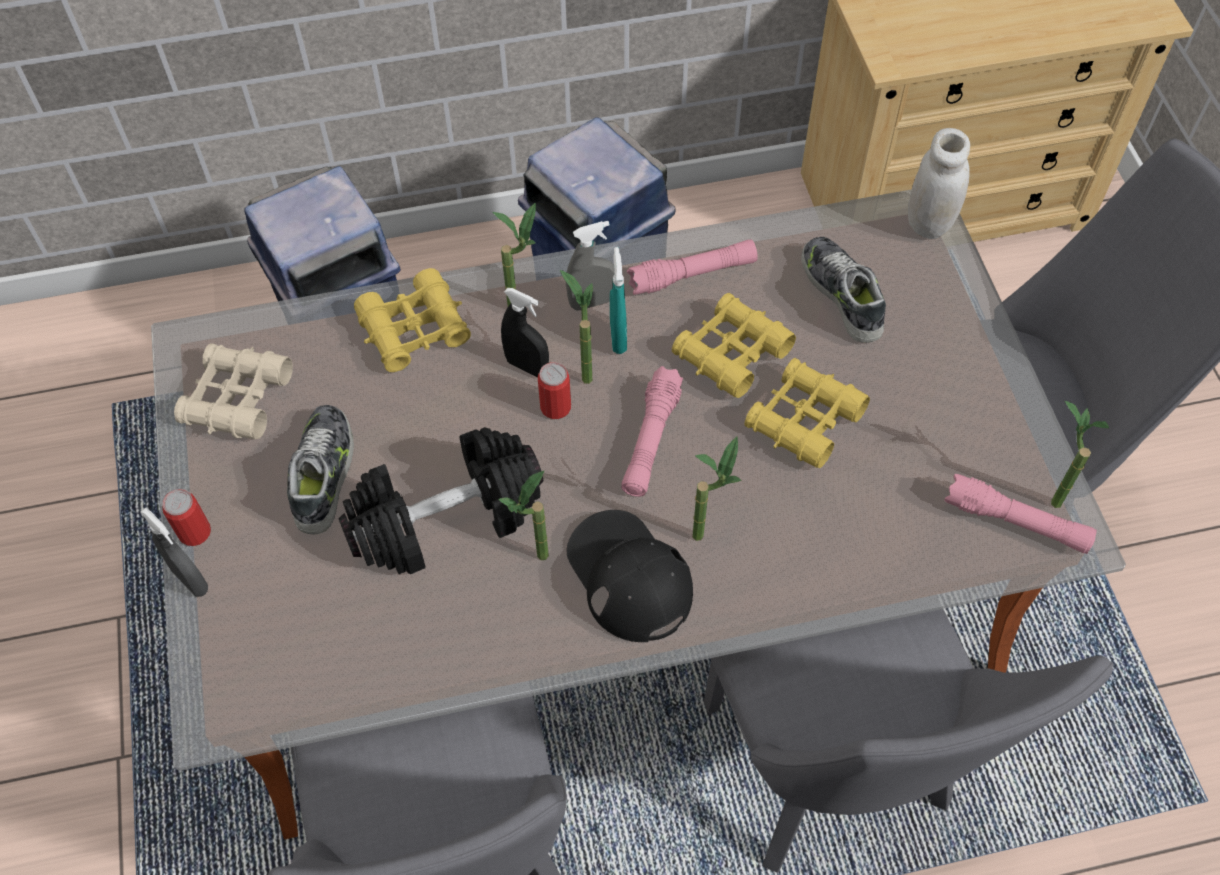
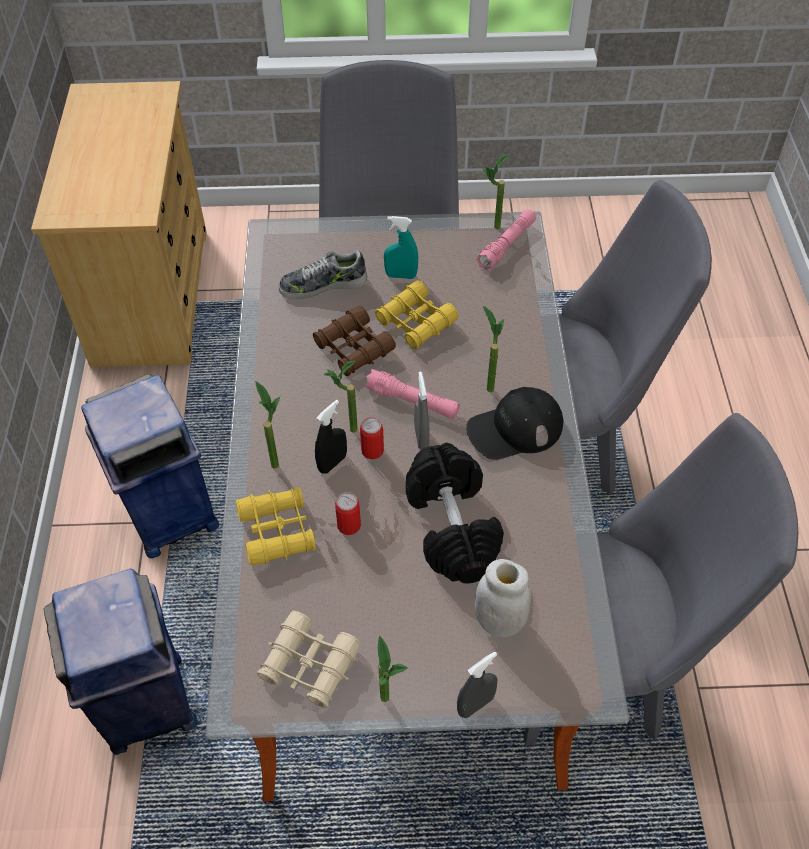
camera: 80 degrees left, 5 degrees down
(194, 532) = (432, 701): can -> can (349, 525)
(324, 473) = (396, 604): shoe -> none
(534, 563) = (496, 479): potted plant -> potted plant (390, 705)
(591, 302) = (286, 417): grey spray bottle -> grey spray bottle (421, 437)
(618, 337) = (322, 406): turquoise spray bottle -> turquoise spray bottle (401, 276)
(692, 275) = (281, 357): pink flashlight -> none
(731, 353) = (353, 348): yellow binoculars -> brown binoculars
(929, 223) = (279, 233): white jar -> white jar (499, 621)

